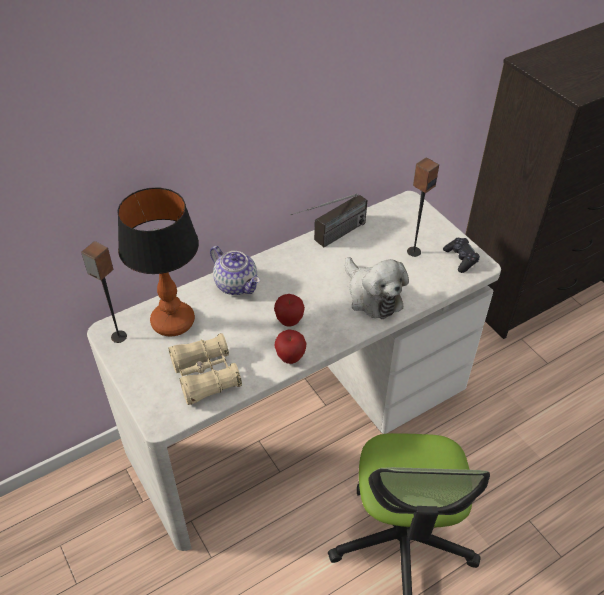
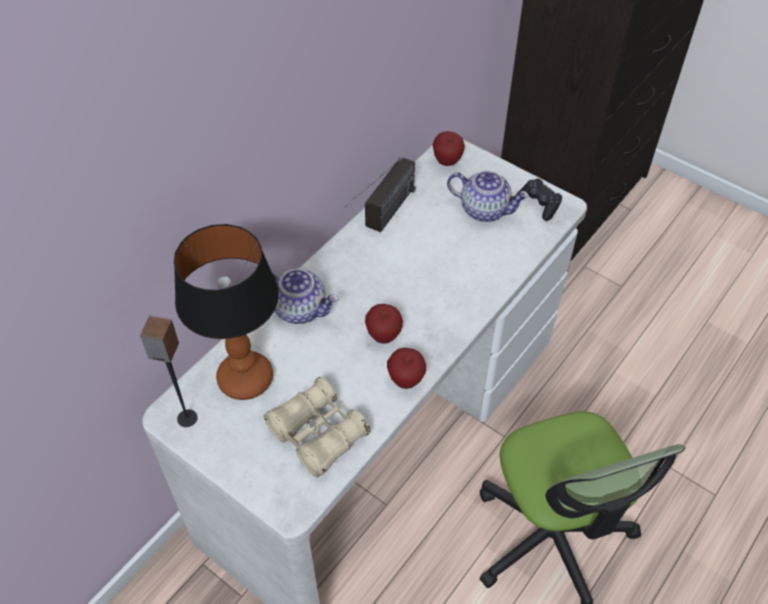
camera: 20 degrees left, 5 degrees up
(372, 296) = (463, 276): plush toy -> none
(401, 210) = (447, 161): none -> apple
(413, 251) = (484, 209): speaker -> teapot

